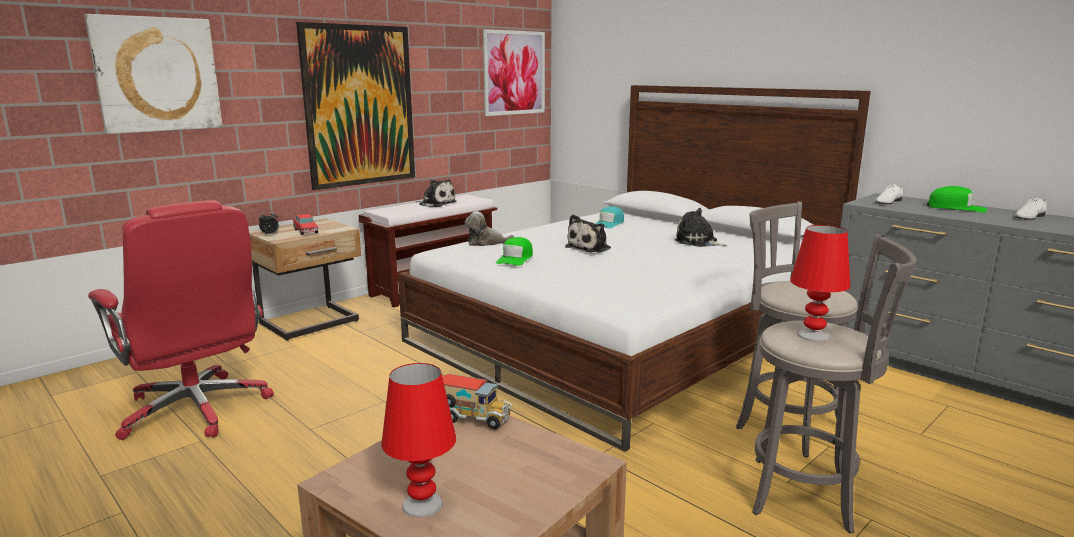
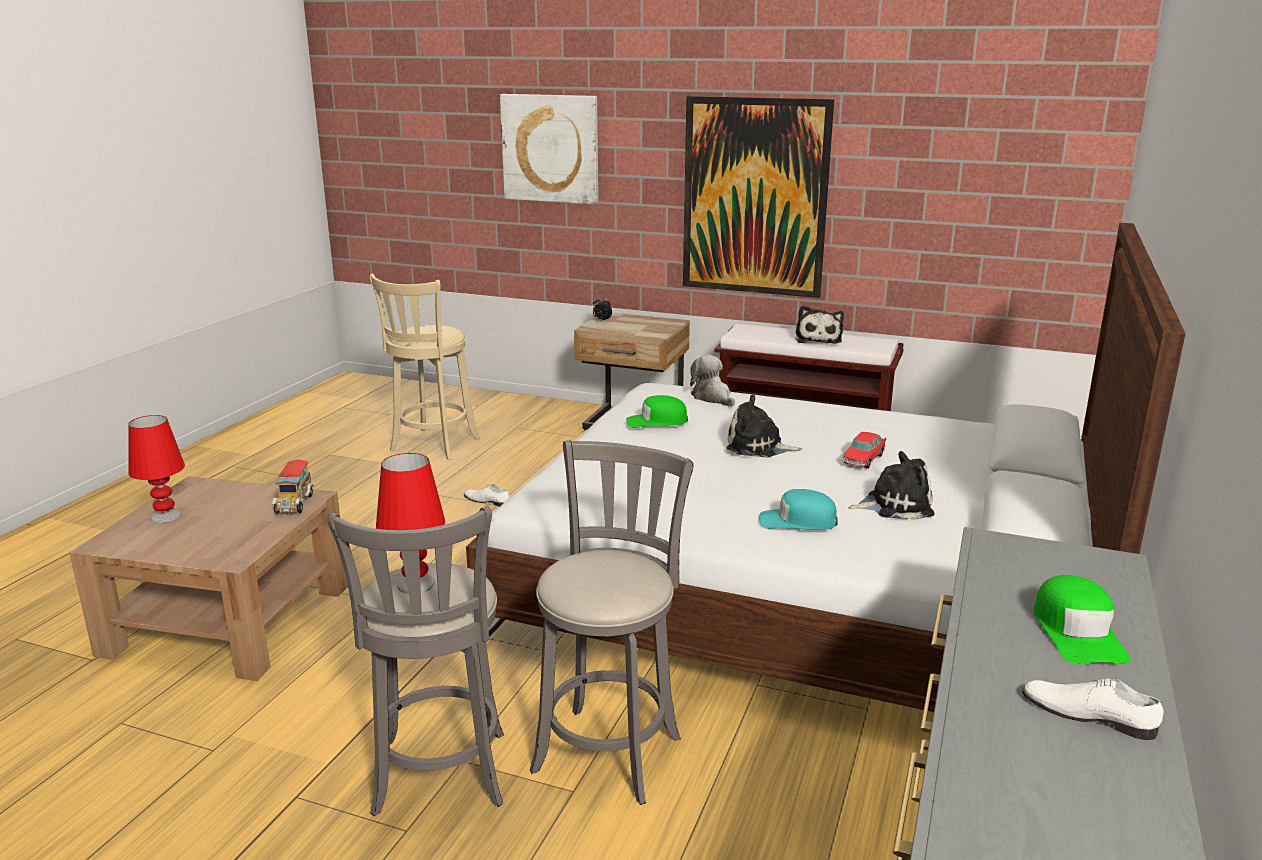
camera: 65 degrees right, 5 degrees up
(196, 410) = (432, 446): red office chair -> beige stool
(306, 231) = (628, 327): toy car -> toy car (863, 459)
(514, 73) = (1036, 170): picture -> none
(609, 223) = (915, 437): turquoise cap -> turquoise cap (797, 521)
(698, 242) = (895, 505): plush toy -> plush toy turned 75 degrees clockwise
(887, 202) = (1042, 564): white shoe -> white shoe (487, 500)

